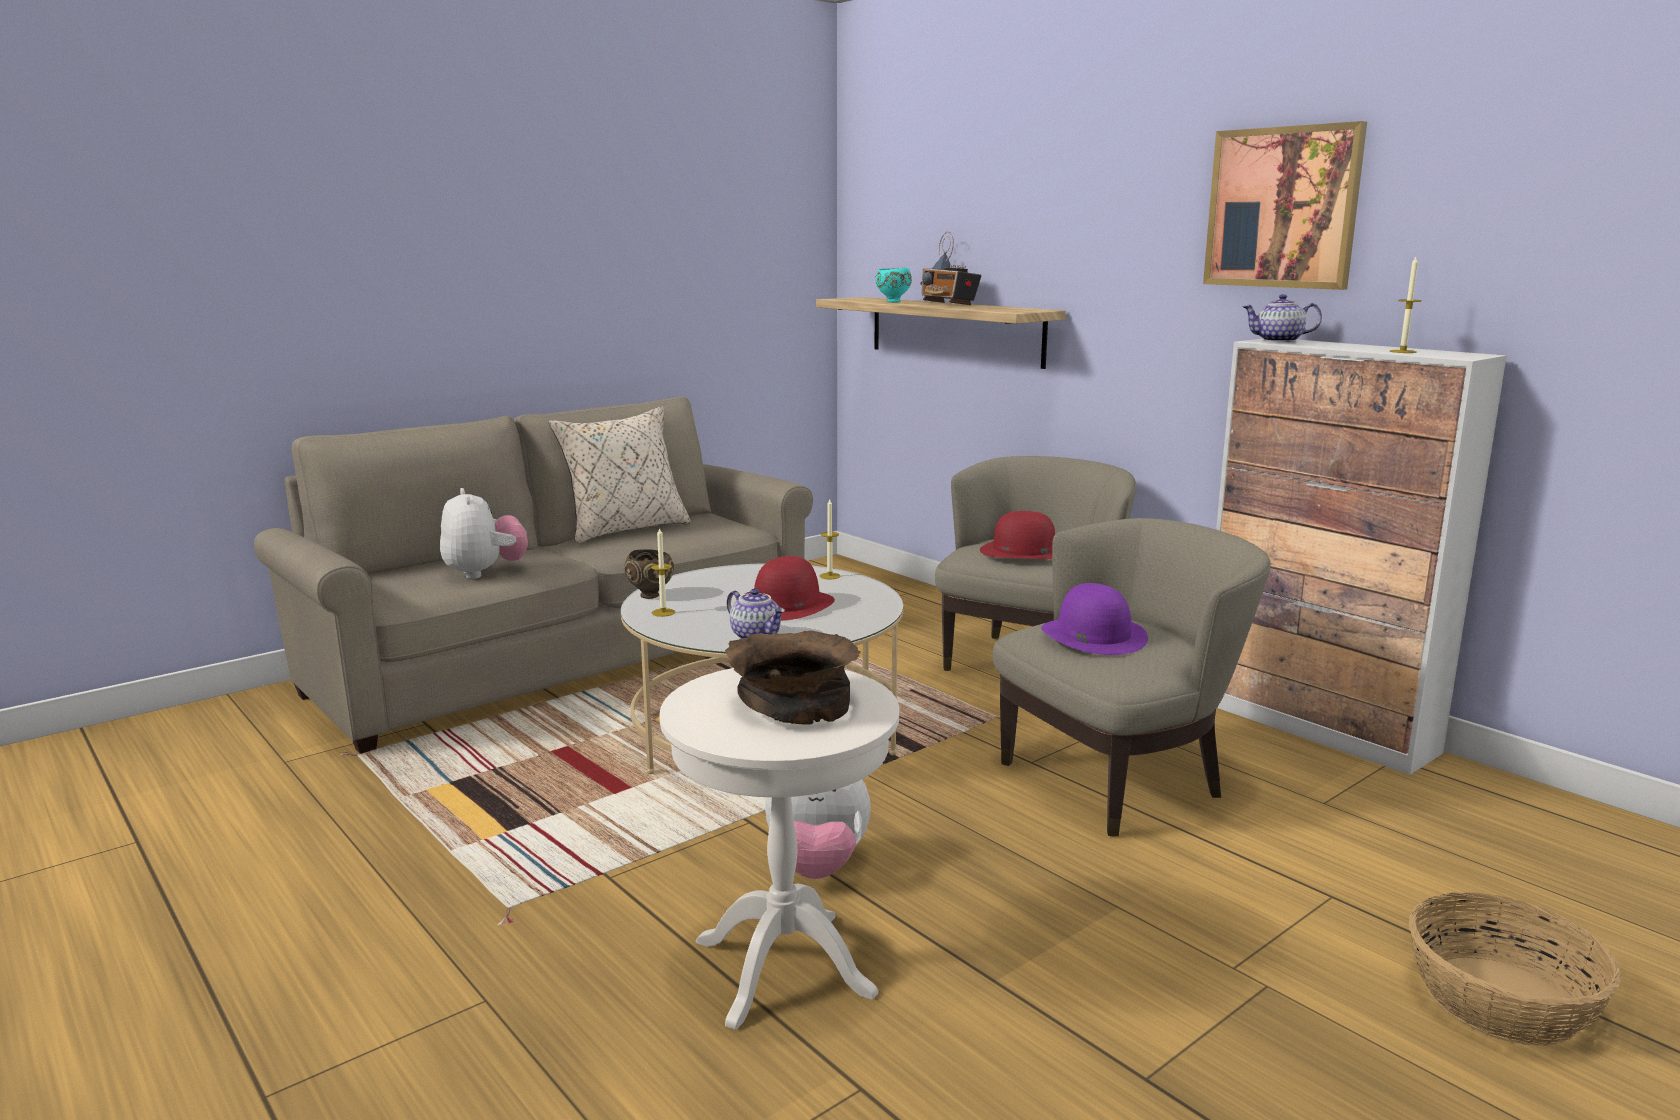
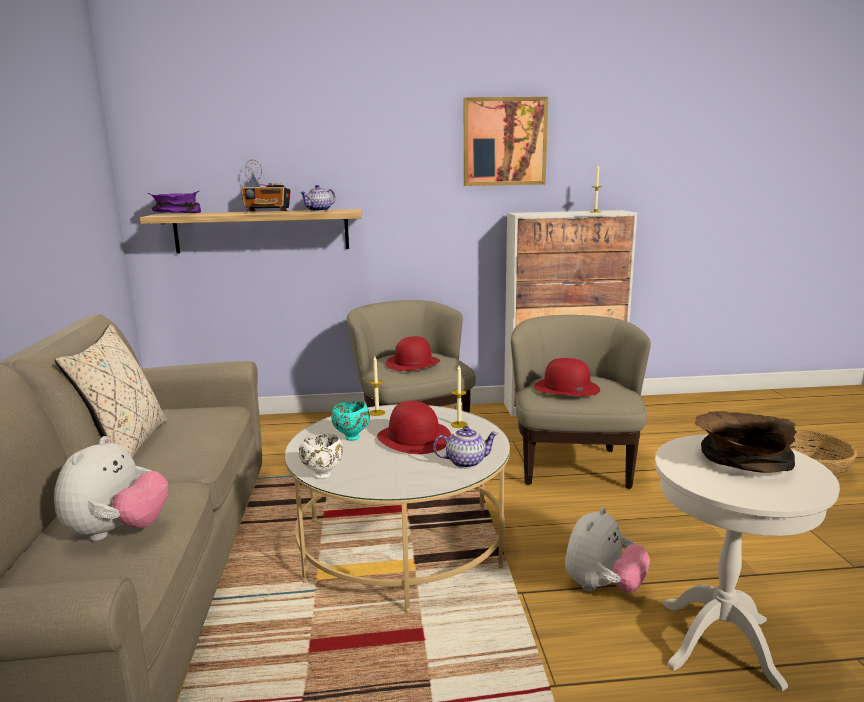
camera: 55 degrees left, 0 degrees up
(484, 573) = (118, 532): plush toy -> plush toy turned 90 degrees clockwise
(651, 596) = (323, 474): brown bowl -> white bowl
(663, 612) = (369, 479): candle -> candle (459, 424)
(863, 299) = (176, 214): none -> purple bowl
(892, 302) = (218, 213): turquoise bowl -> turquoise bowl (351, 438)
(1093, 635) = (566, 387): purple hat -> red hat
(1278, 341) = (527, 213): teapot -> teapot (319, 210)

